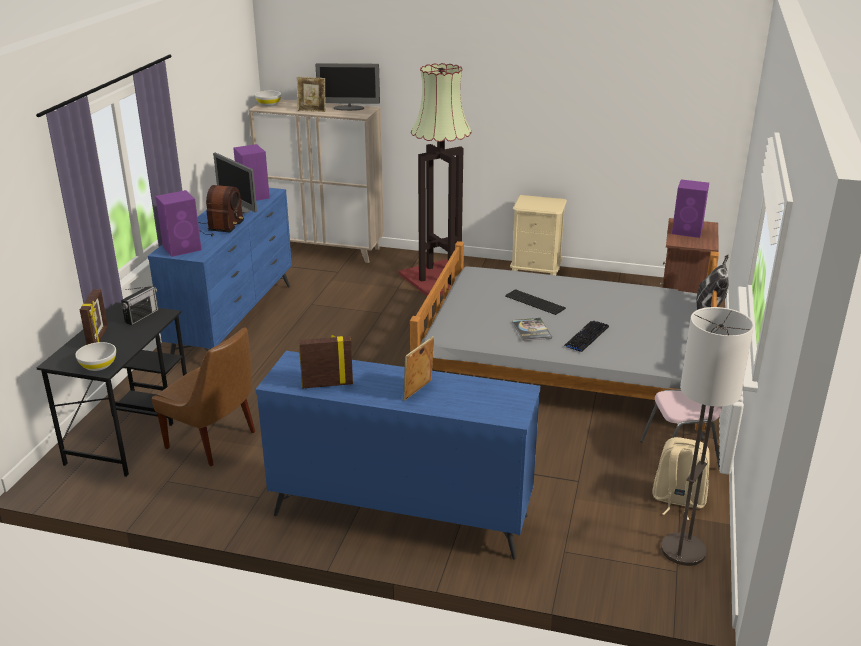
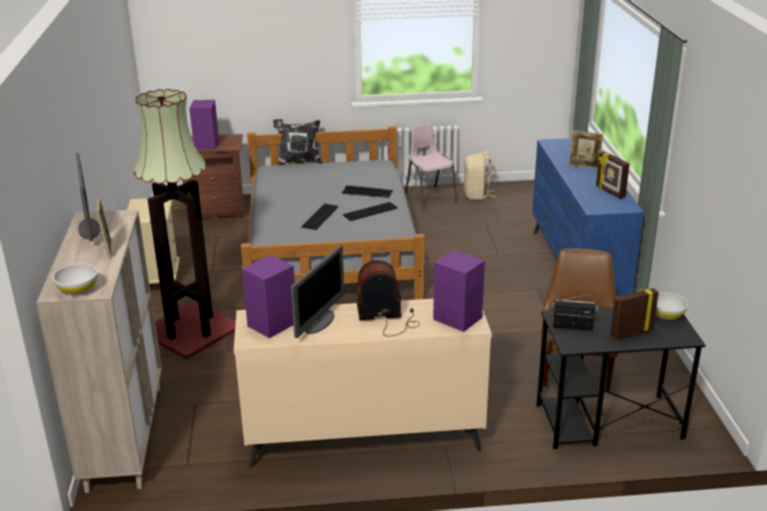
camera: 110 degrees left, 0 degrees up
(235, 321) = (363, 439): blue dresser -> beige dresser
(531, 330) = (371, 212): book -> keyboard
(683, 550) = (519, 191): floor lamp -> none

